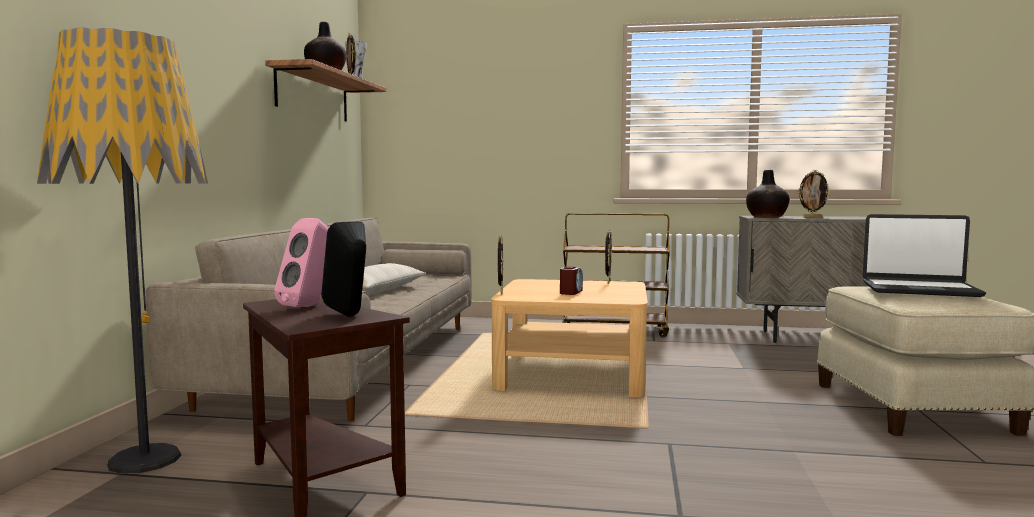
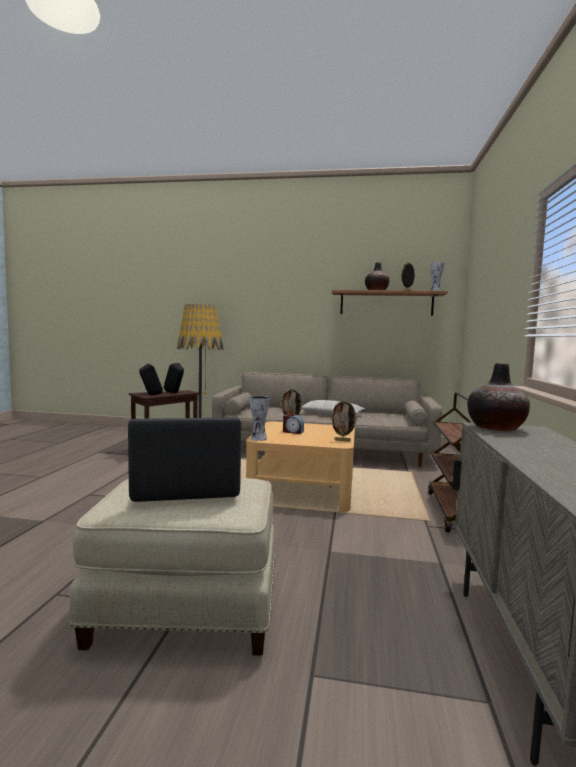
camera: 90 degrees right, 0 degrees up
(310, 306) = (175, 393): pink speaker -> black speaker
(627, 300) = (259, 439): none -> vase
(812, 217) = (511, 442): picture frame -> none
(919, 289) = (186, 488): laptop -> laptop turned 60 degrees clockwise

